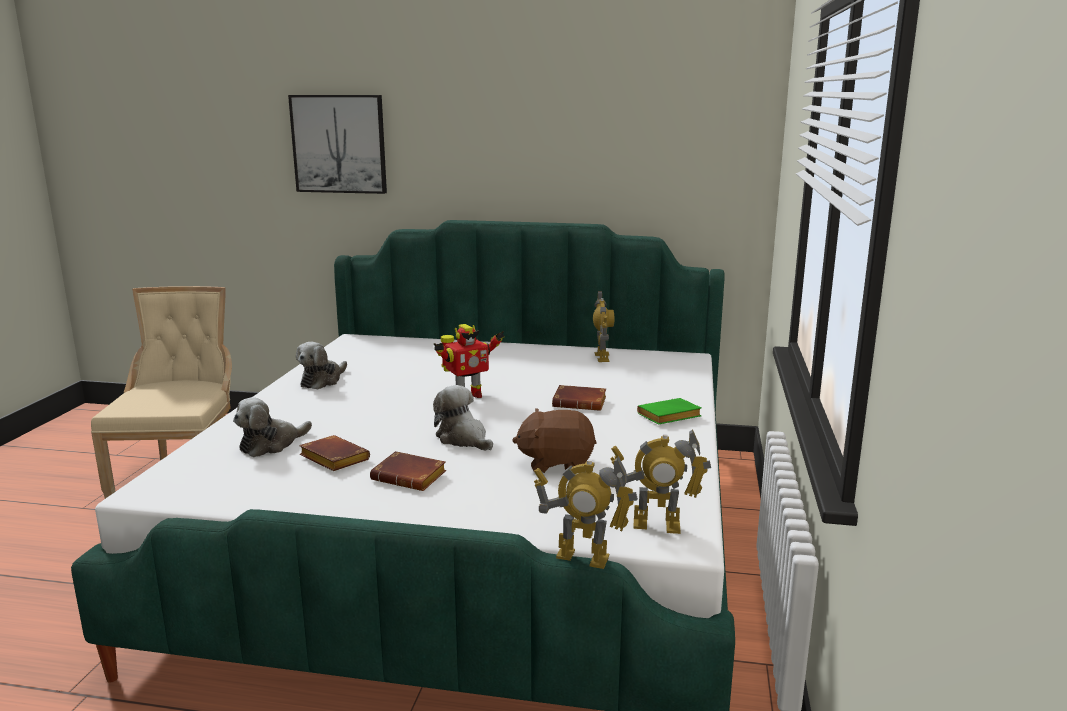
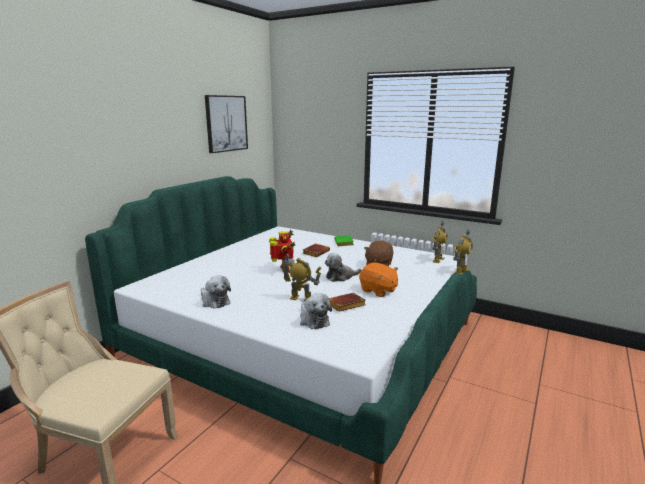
camera: 70 degrees left, 0 degrees up
(339, 144) = (63, 147): picture -> picture (226, 123)
(411, 477) = (378, 291): brown book -> orange plush toy
(602, 357) = (260, 241): toy robot -> toy robot (301, 298)

